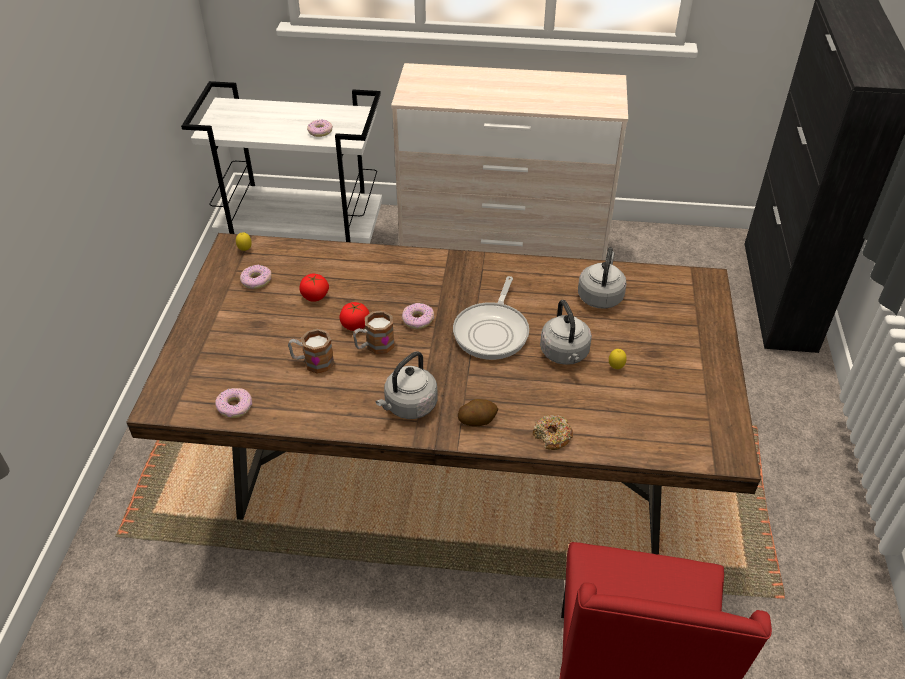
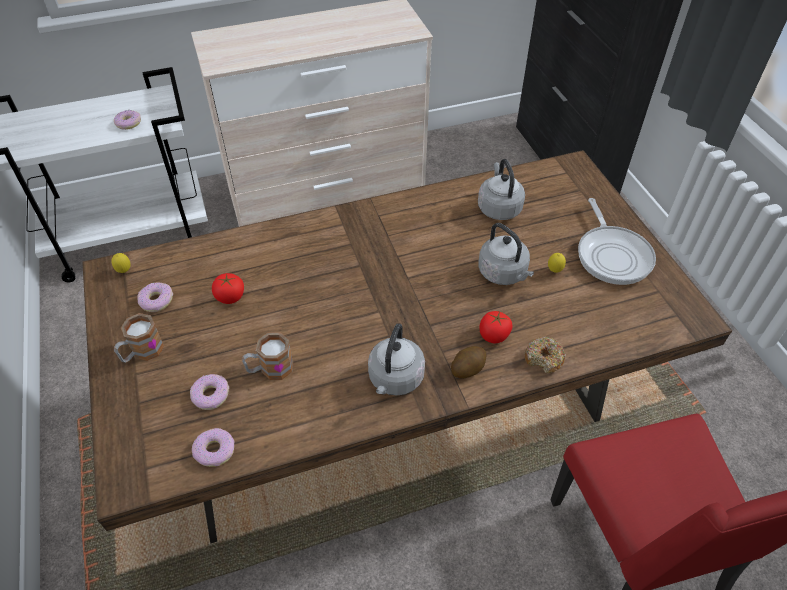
camera: 25 degrees left, 5 degrees up
(355, 325) = (290, 313): tomato -> tomato (493, 335)
(374, 346) = (323, 328): mug -> mug (142, 352)
(417, 320) = (349, 286): donut -> donut (210, 395)
(492, 331) = (426, 274): frying pan -> frying pan (612, 255)

